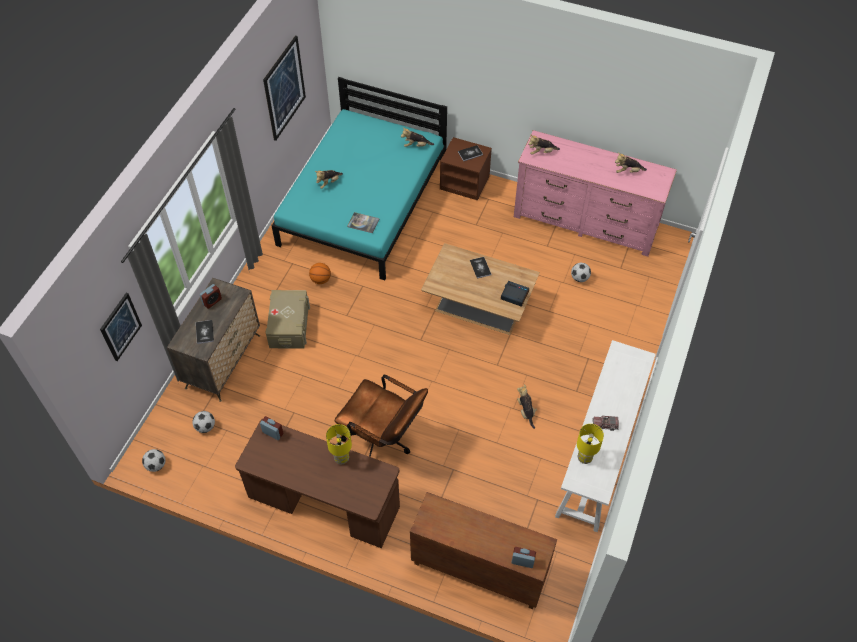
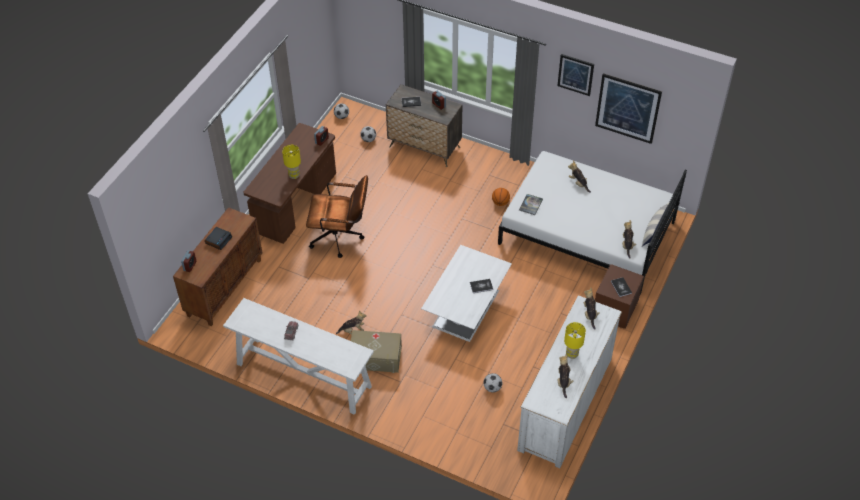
camera: 95 degrees right, 5 degrees down
(120, 326) = (387, 35): picture -> picture (575, 74)
(289, 326) = (454, 183): beige storage box -> beige storage box (375, 357)
(363, 204) = (587, 232): turquoise bed -> white bed
(383, 440) = (341, 237): brown office chair -> brown office chair turned 120 degrees counterclockwise
(395, 126) = (653, 231): none -> pillow
(478, 305) = (466, 307): brown coffee table -> white coffee table
(514, 295) = (448, 307): alarm clock -> alarm clock (218, 240)
(585, 458) = (264, 315): yellow table lamp -> yellow table lamp (571, 355)
(586, 221) = (565, 403): pink dresser -> white dresser

